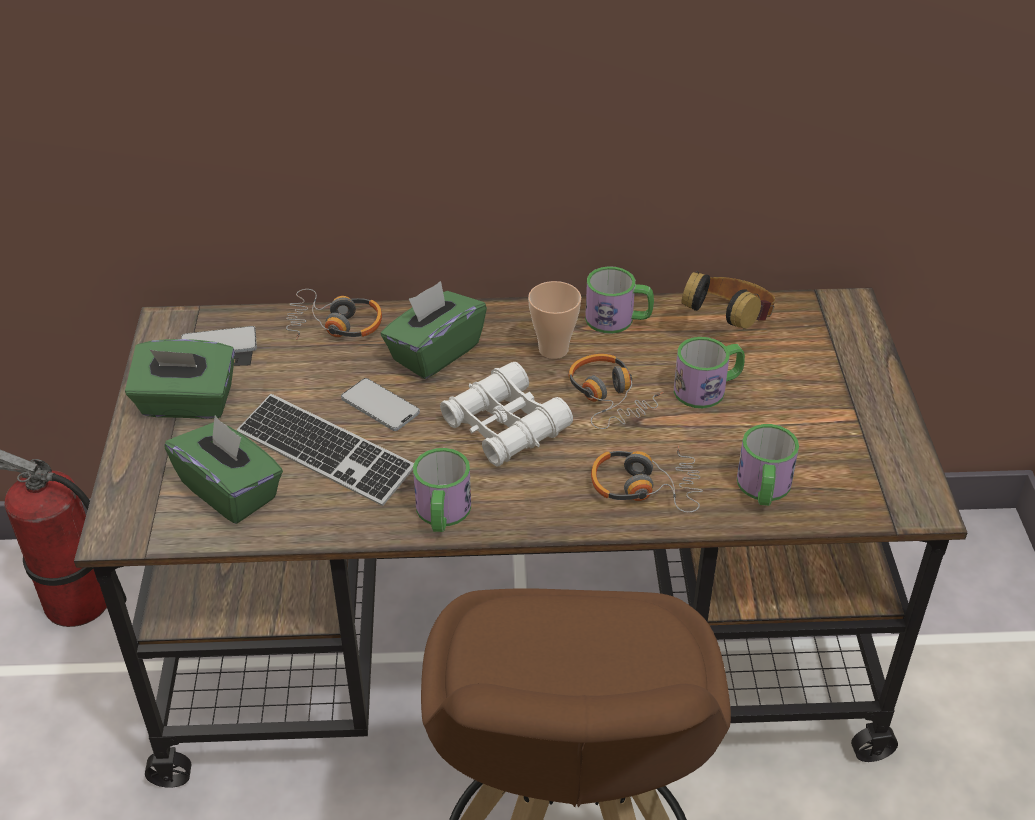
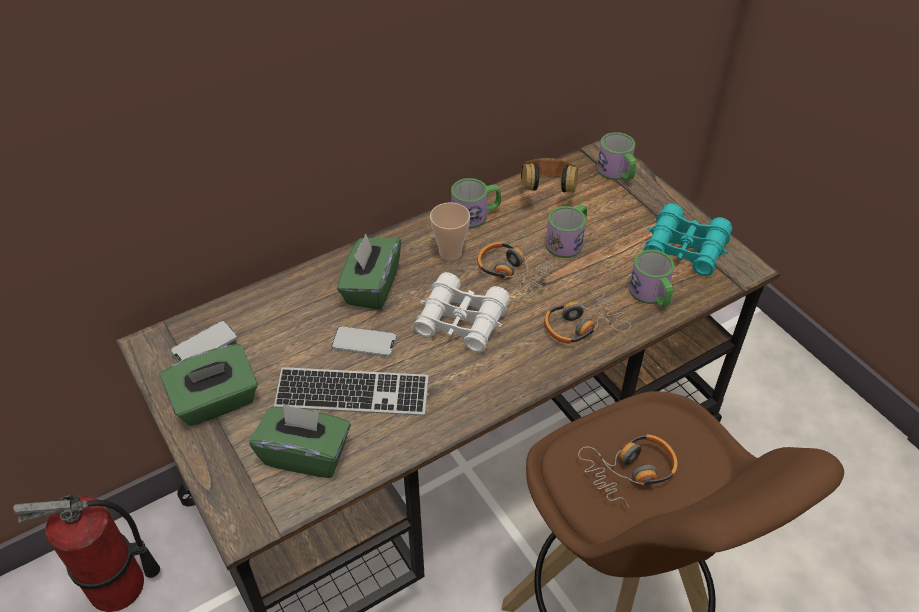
camera: 30 degrees left, 5 degrees up
(334, 325) = (282, 295): headphones -> headphones (630, 472)
(442, 514) = (469, 402): mug -> mug (617, 173)
(857, 453) = (685, 248): none -> turquoise binoculars

